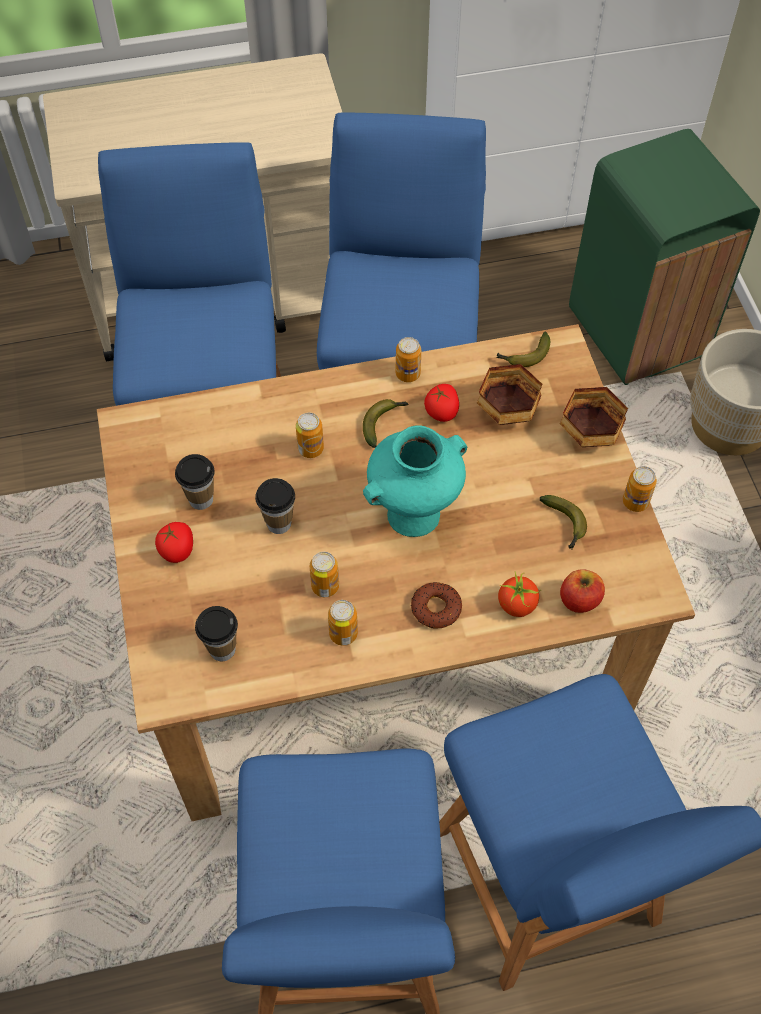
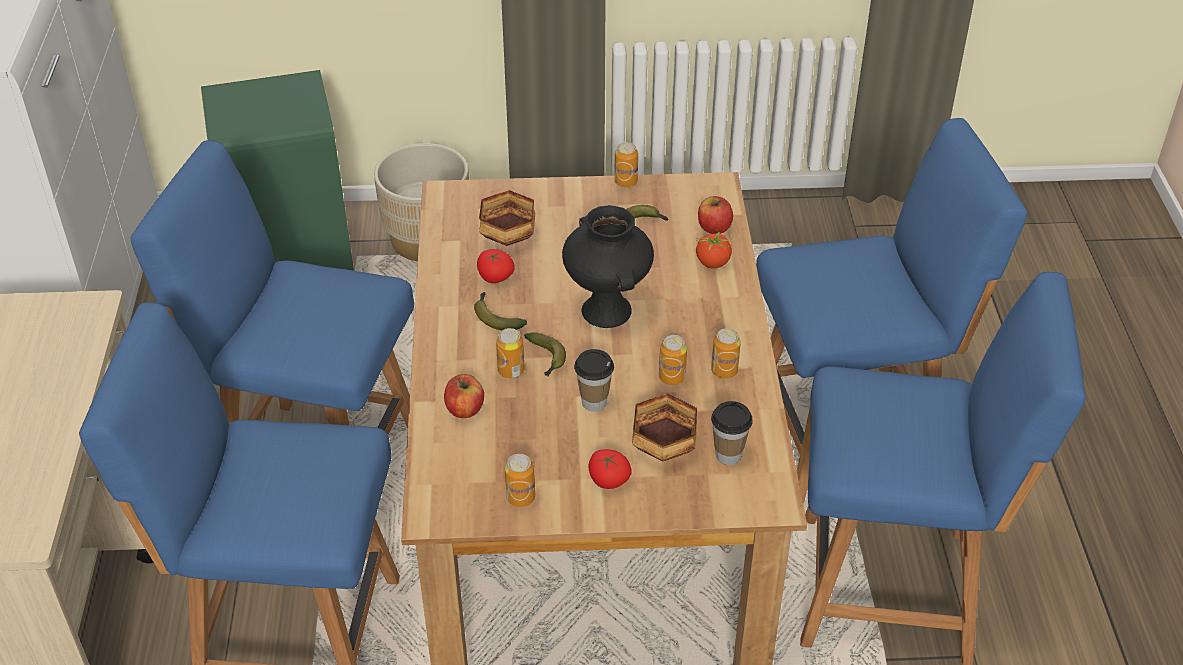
camera: 80 degrees left, 15 degrees down
(201, 499) = (550, 458): cup -> none
(254, 423) = (465, 409): none -> apple
(407, 374) = (441, 294): can -> can (520, 498)
(413, 516) = (608, 311): turquoise vase -> black vase
(436, 608) = (708, 310): donut -> none
(524, 356) = (448, 217): banana -> banana (546, 359)
(590, 435) = (550, 194): bowl -> bowl (666, 448)

